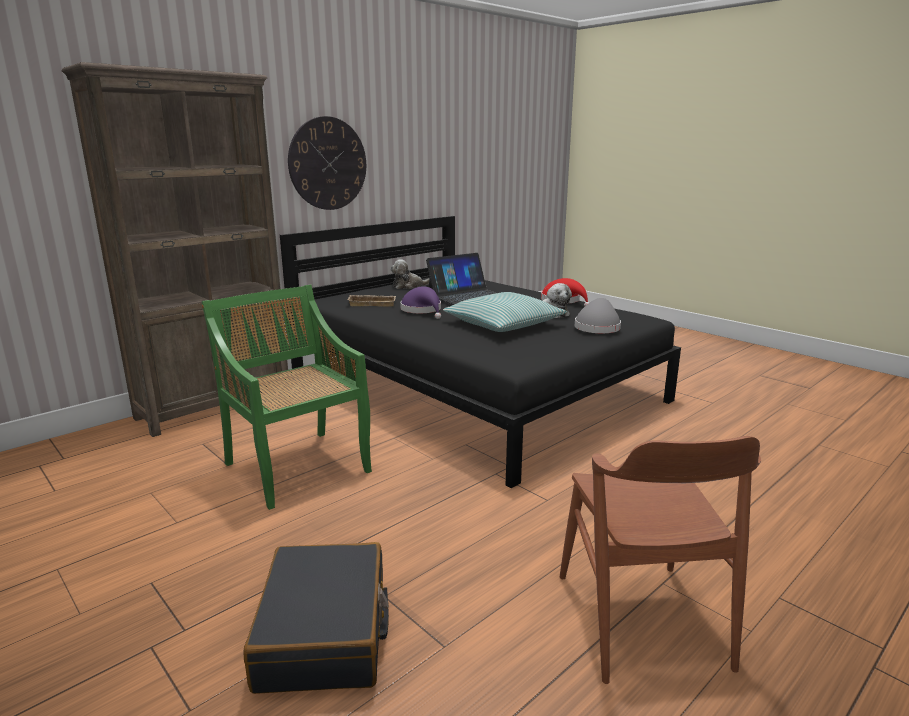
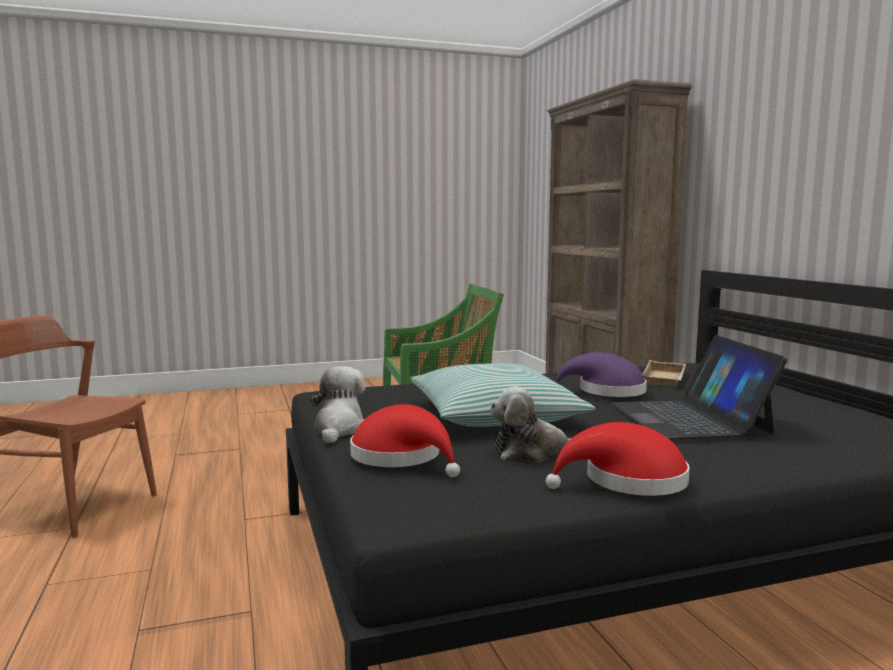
camera: 115 degrees right, 10 degrees down
(325, 632) = (237, 434): black suitcase -> none
(328, 164) = (782, 176): wall clock -> none
(408, 286) = (800, 403): plush toy -> plush toy (339, 429)
(597, 327) = (401, 457): grey hat -> red hat

